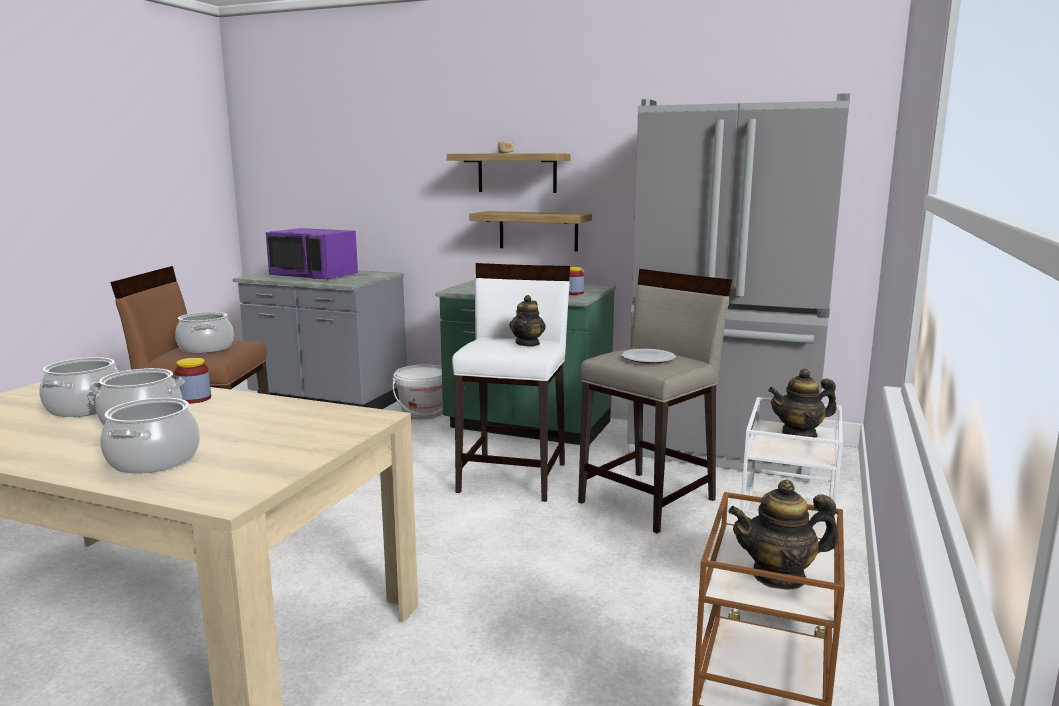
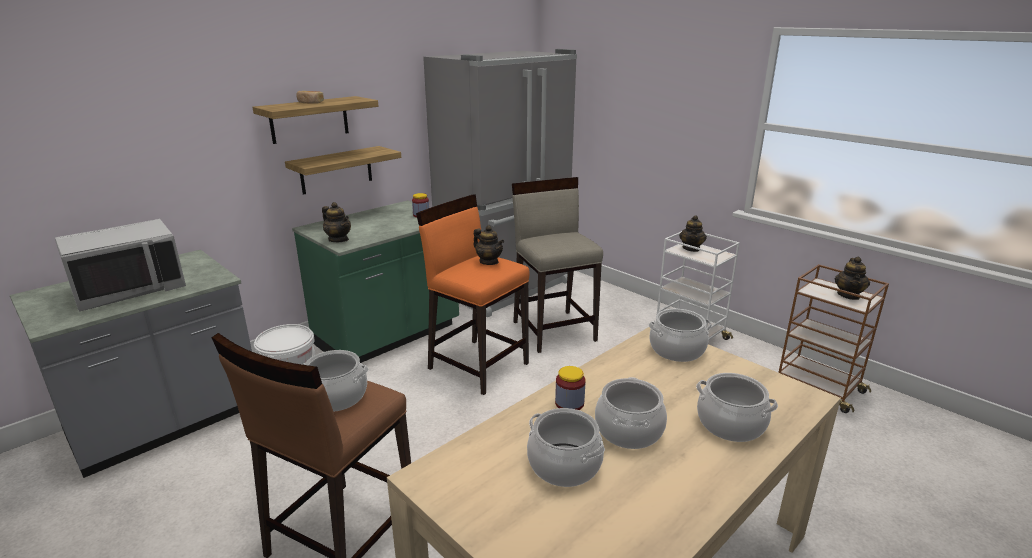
camera: 65 degrees left, 10 degrees up
(315, 276) = (130, 289): purple microwave -> grey microwave
(335, 426) = (677, 350): none -> cooking pot
(466, 287) = (338, 239): none -> teapot
(514, 477) = (478, 365): white stool -> orange stool
(647, 358) = (564, 241): plate -> none

